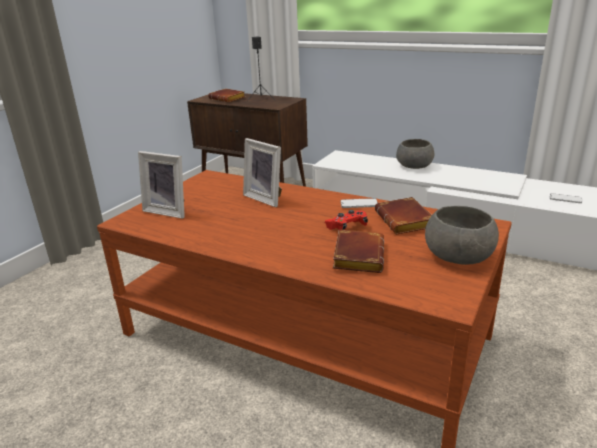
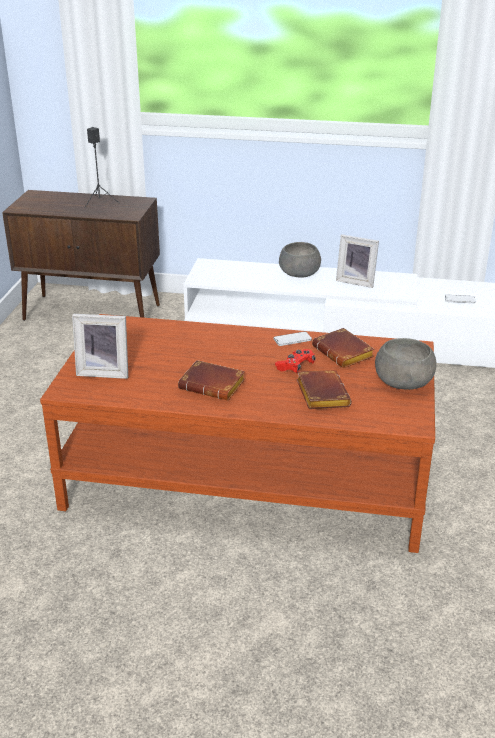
camera: 20 degrees left, 5 degrees up
(228, 99) = (56, 205): brown book -> brown book (214, 385)
(266, 198) = (196, 343): picture frame -> picture frame (356, 281)

